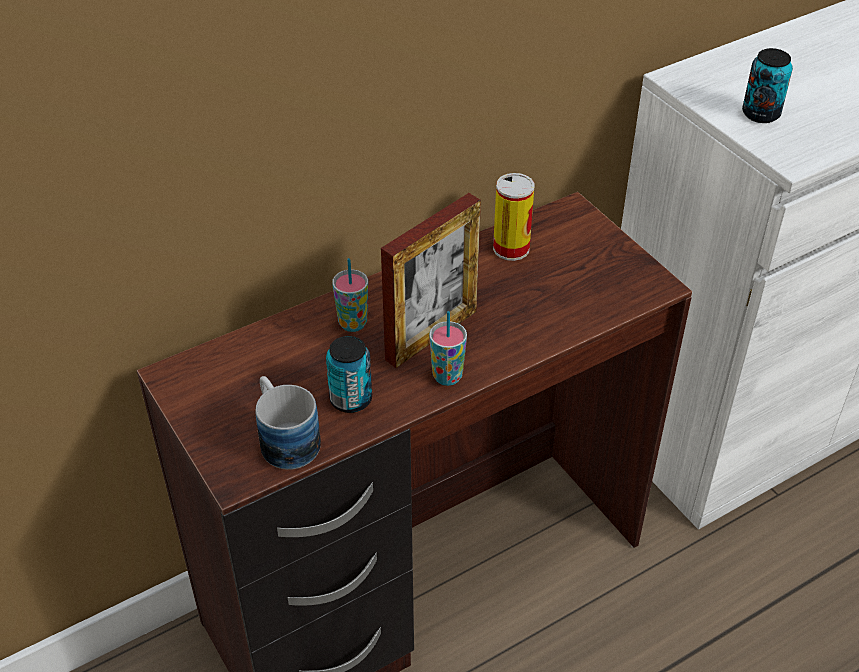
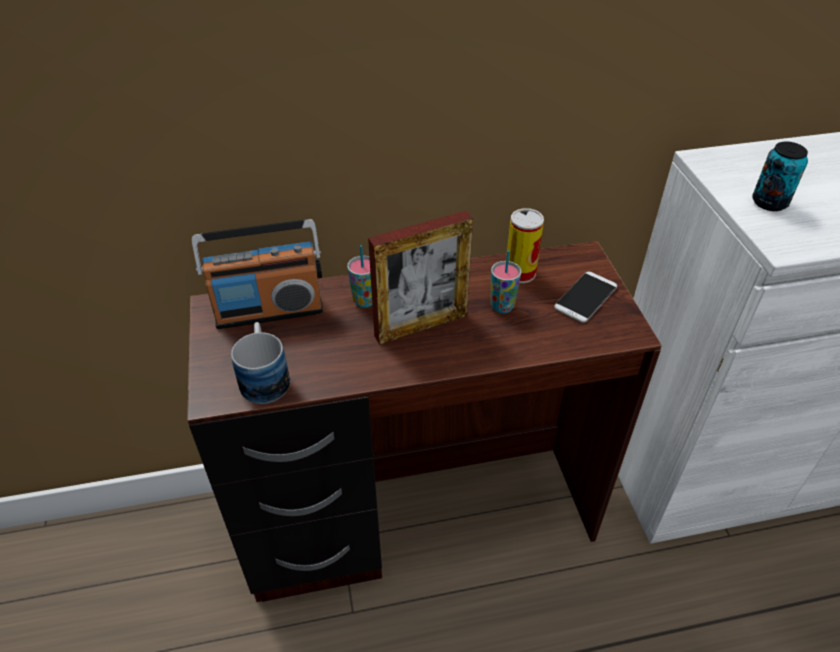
camera: 20 degrees right, 0 degrees up
(246, 363) = (269, 311): none -> radio
(351, 399) = (331, 360): can -> none
(447, 376) = (416, 362): cup -> cup (502, 306)
(593, 259) = (585, 297): none -> phone

